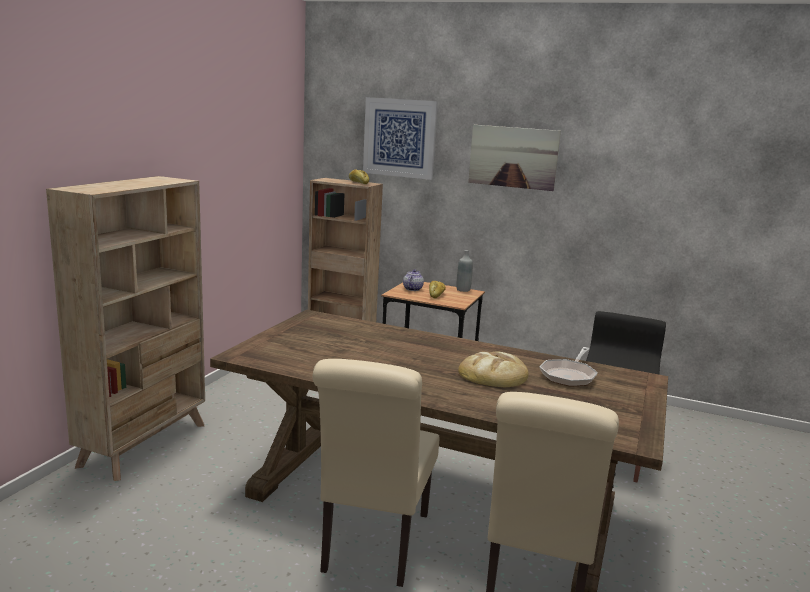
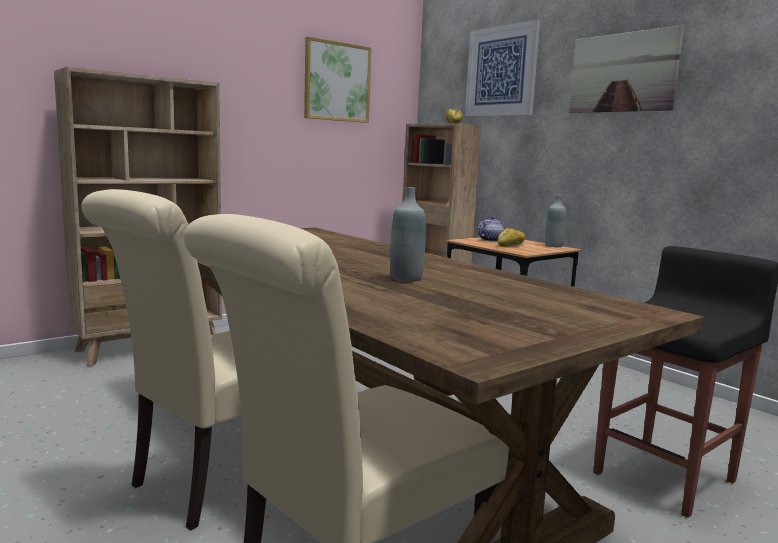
camera: 30 degrees right, 5 degrees down
(250, 146) = (337, 82): none -> picture
(493, 375) = (406, 278): bread -> grey bottle
(569, 375) = (519, 293): frying pan -> none

